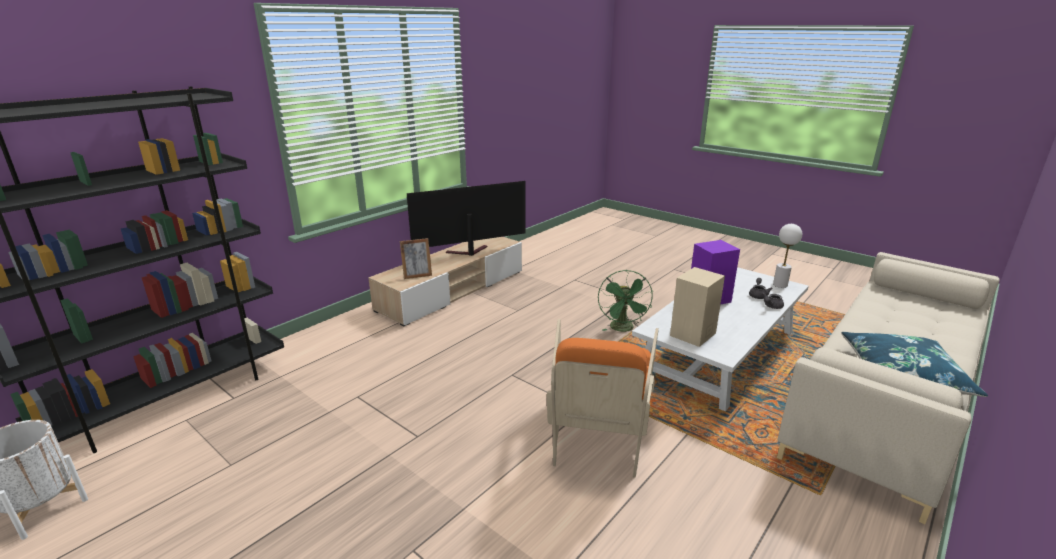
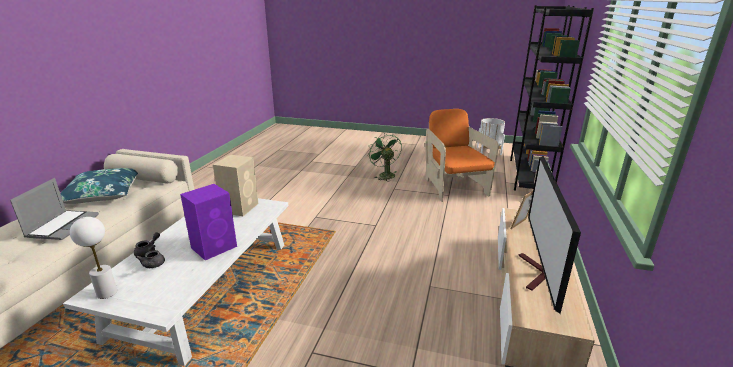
camera: 155 degrees right, 0 degrees up
(467, 252) = (537, 274): television -> television turned 150 degrees clockwise
(598, 434) = (302, 208): orange armchair -> orange armchair (454, 187)
(623, 329) = (306, 290): green fan -> green fan (384, 174)
(887, 328) = (63, 225): none -> laptop

